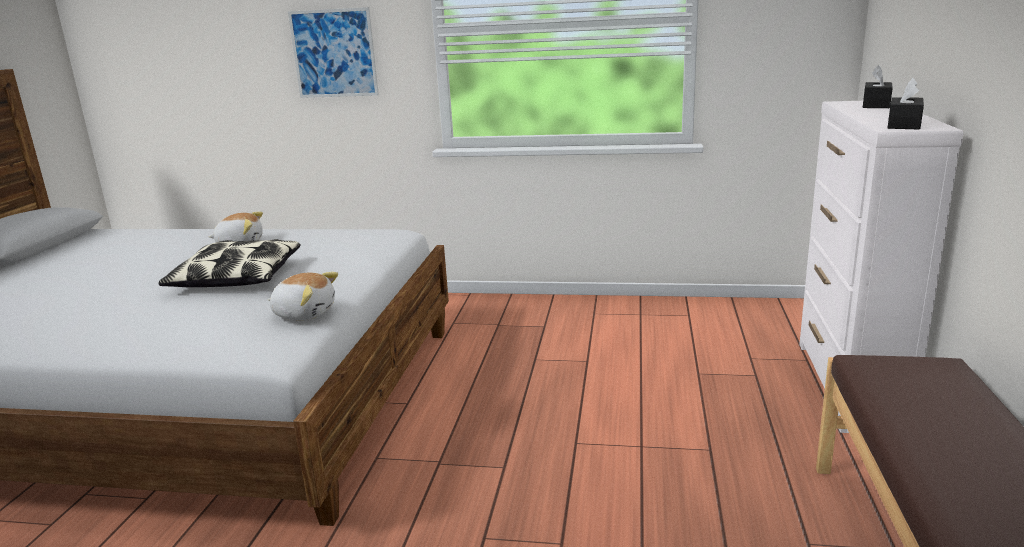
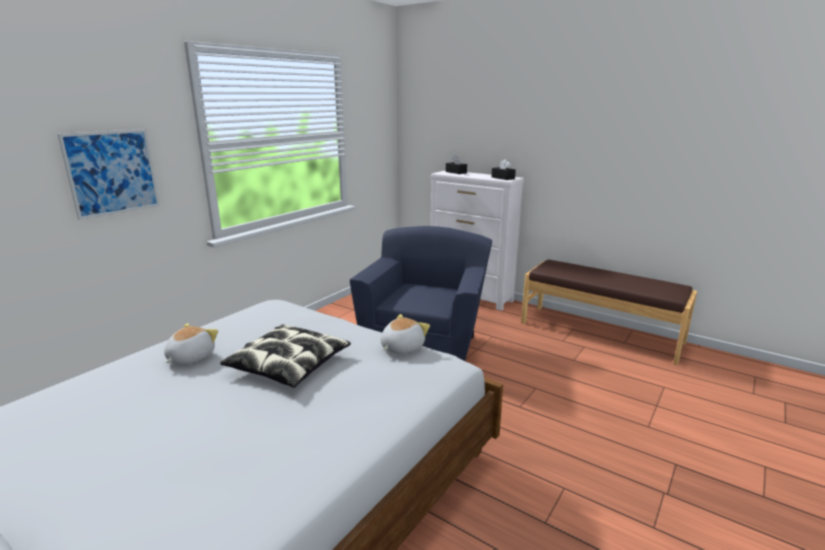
camera: 65 degrees left, 0 degrees up
(602, 396) = (425, 344): none -> blue armchair

